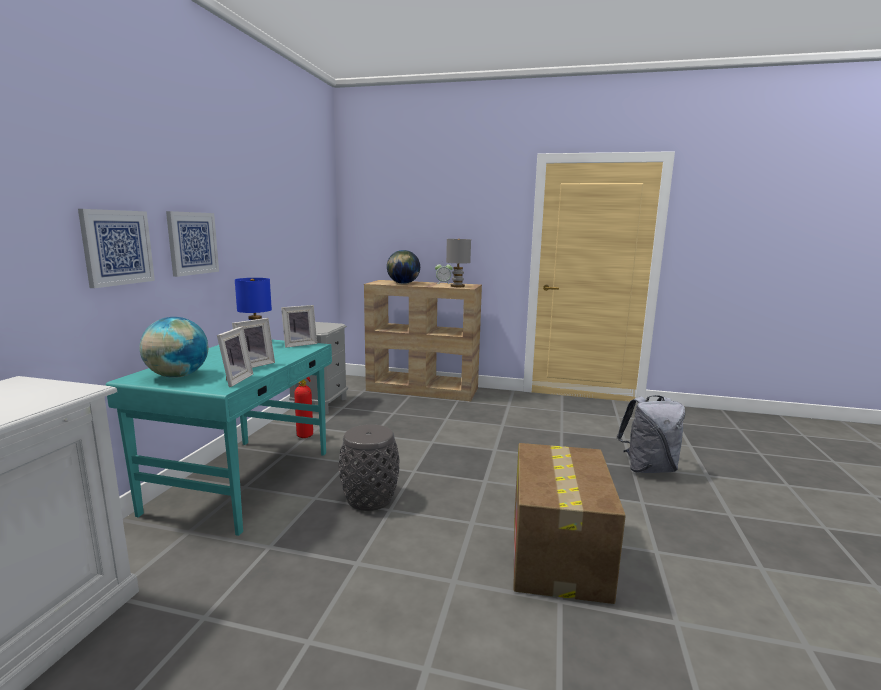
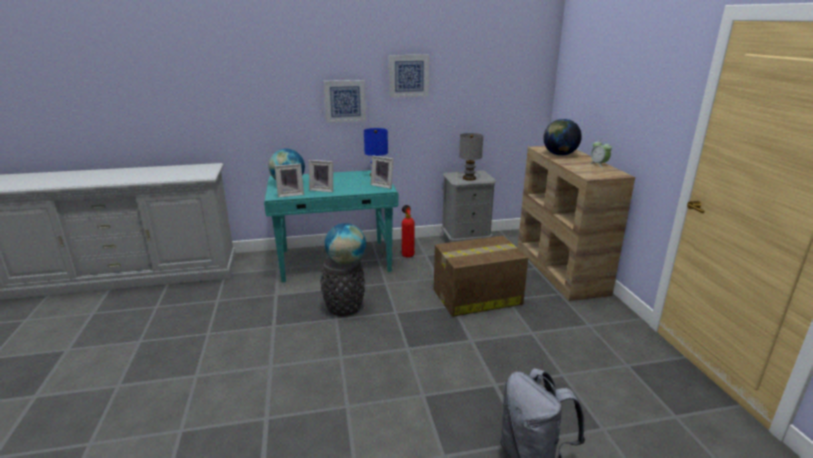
camera: 65 degrees right, 10 degrees up
(117, 247) = (285, 103): picture -> picture (408, 75)
(373, 431) = (346, 261): none -> globe
(457, 286) = (589, 172): grey table lamp -> grey table lamp (469, 178)
(558, 554) = (321, 408): cardboard box -> cardboard box (476, 297)

